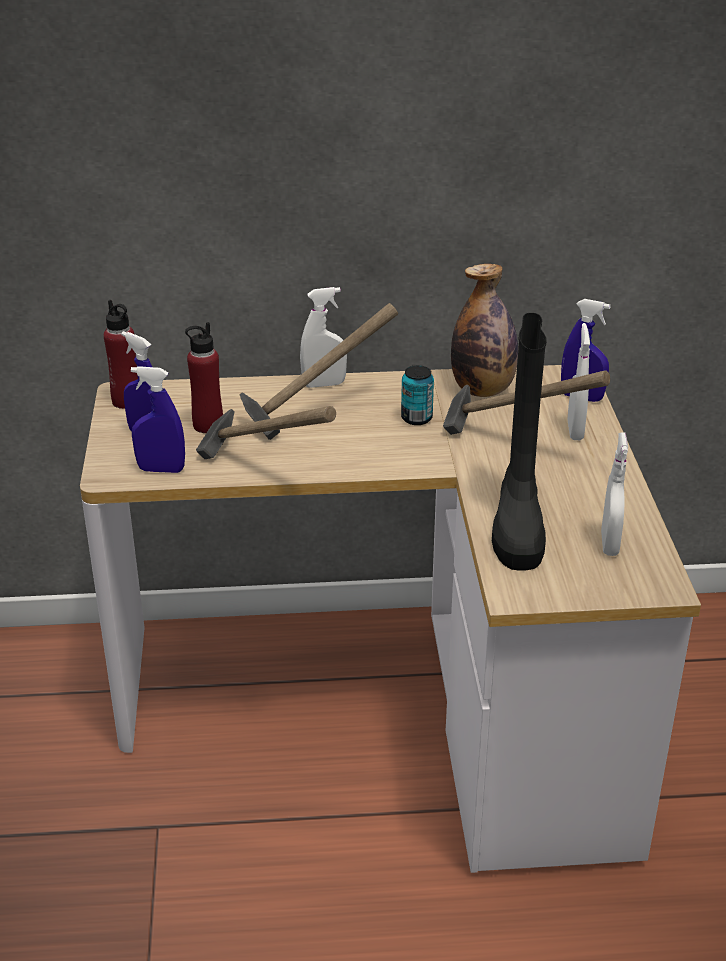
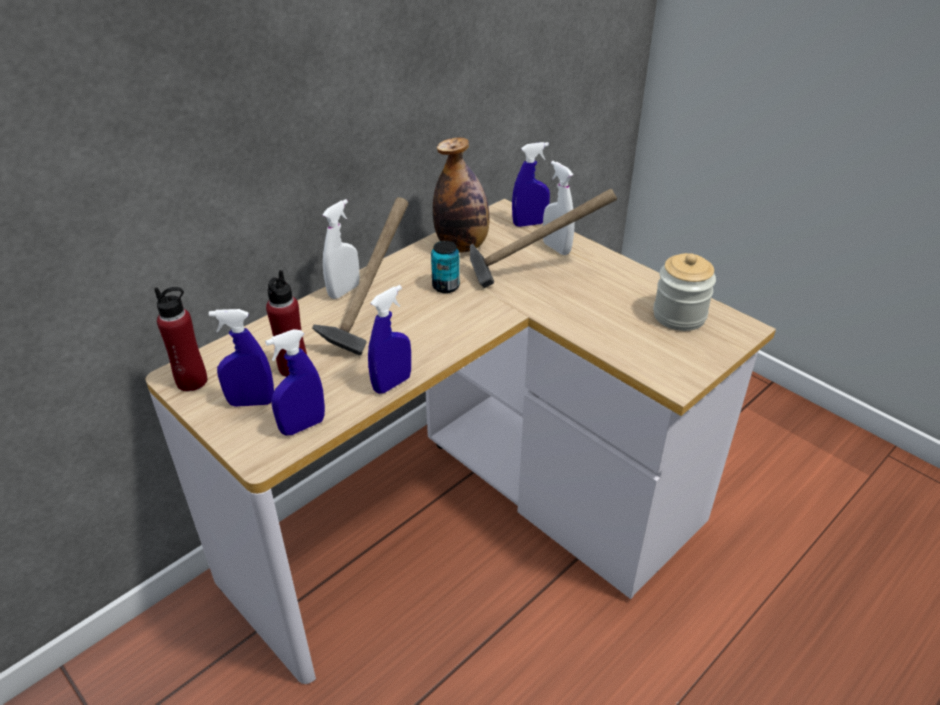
camera: 40 degrees left, 5 degrees up
(265, 472) = (392, 384): hammer -> blue spray bottle
(517, 526) = (613, 332): black boot -> none
(609, 544) = (679, 316): white spray bottle -> jar

